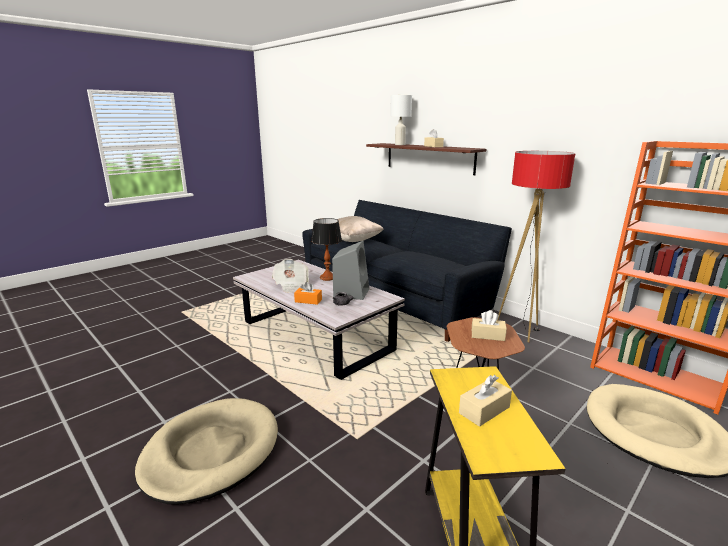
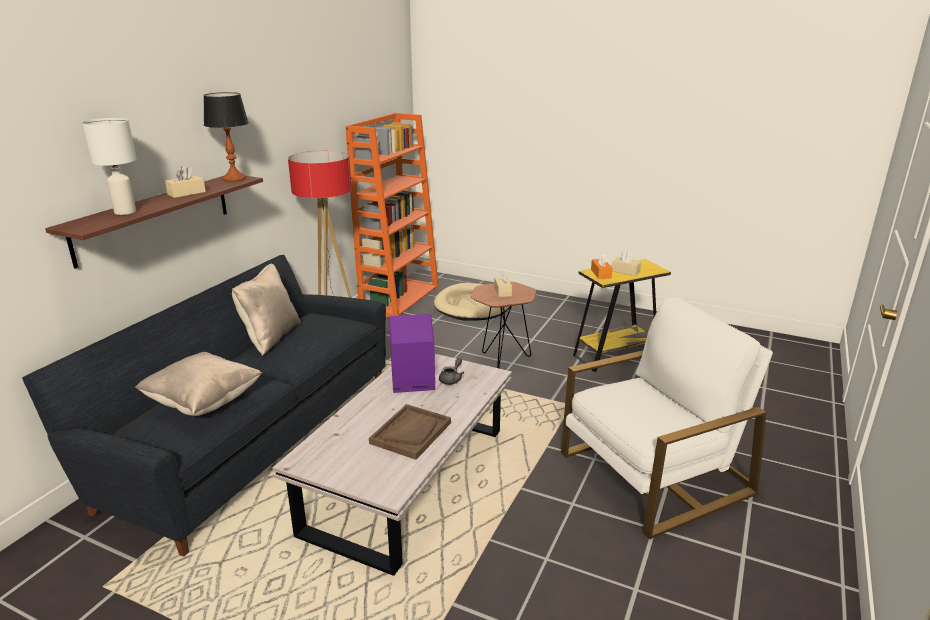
camera: 110 degrees left, 5 degrees up
(211, 452) = (654, 474): beige dog bed -> white armchair
(291, 285) = (411, 433): newspaper -> brown tray
(308, 301) = (456, 404): orange tissue box -> orange tissue box (601, 273)
(327, 277) = (364, 411): table lamp -> table lamp (234, 179)
(351, 292) = (411, 381): grey speaker -> purple speaker
(424, 253) = (270, 338): none -> beige pillow

